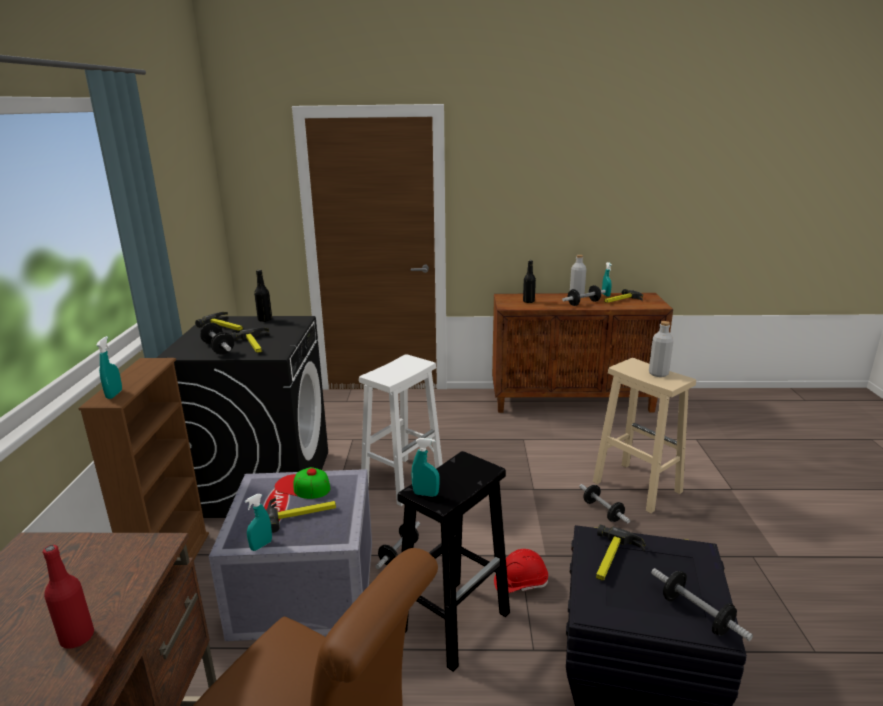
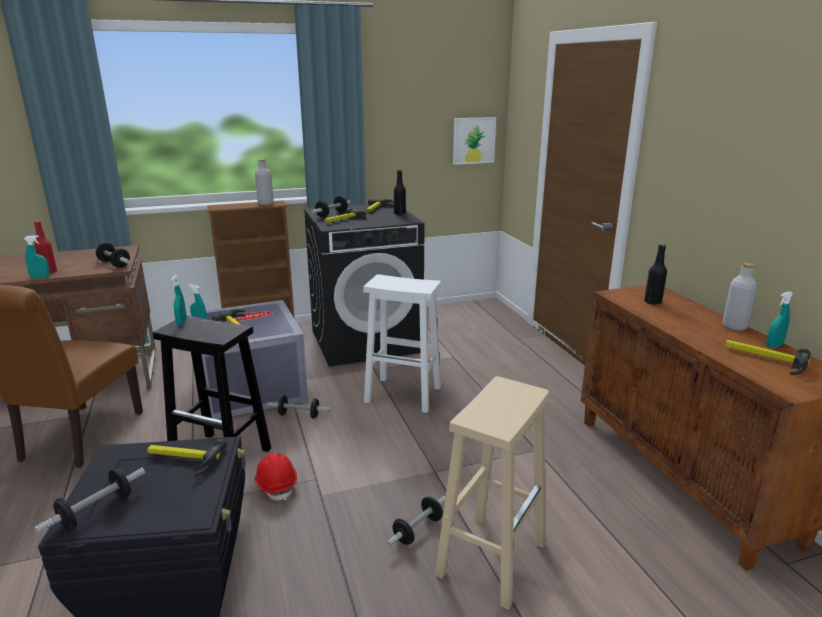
camera: 70 degrees right, 0 degrees up
(114, 394) = (224, 206): turquoise spray bottle -> turquoise spray bottle (40, 277)
(211, 226) = (473, 140): none -> picture
(302, 486) = (270, 318): cap -> none
(583, 303) = (702, 333): dumbbell -> dumbbell (114, 264)
(658, 373) = (504, 411): grey bottle -> grey bottle (265, 203)

